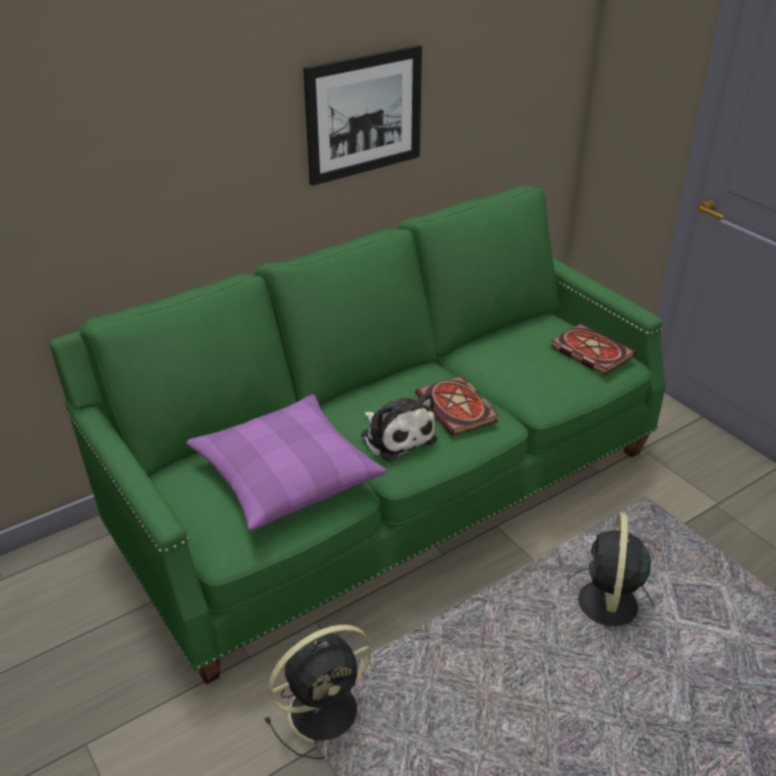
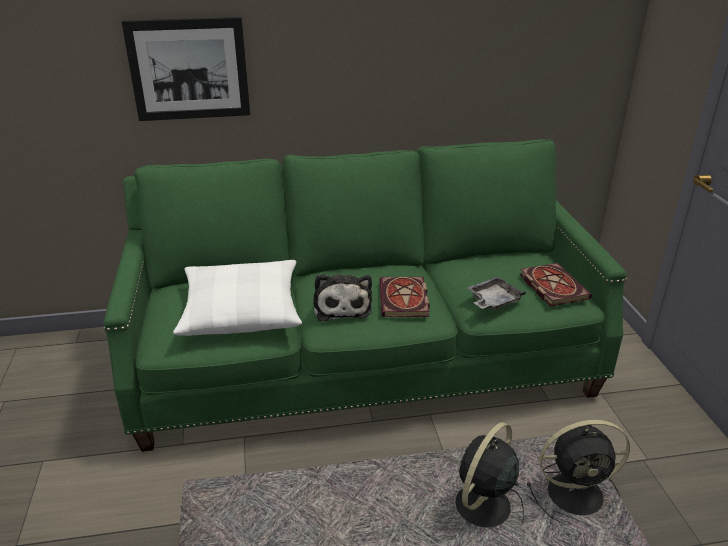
camera: 25 degrees right, 5 degrees down
(286, 474) = (241, 309): purple pillow -> white pillow
(327, 709) = (206, 500): black fan -> black fan (577, 494)
(364, 114) = (399, 54): picture -> picture (189, 69)
(547, 384) = (493, 301): none -> grey tray

